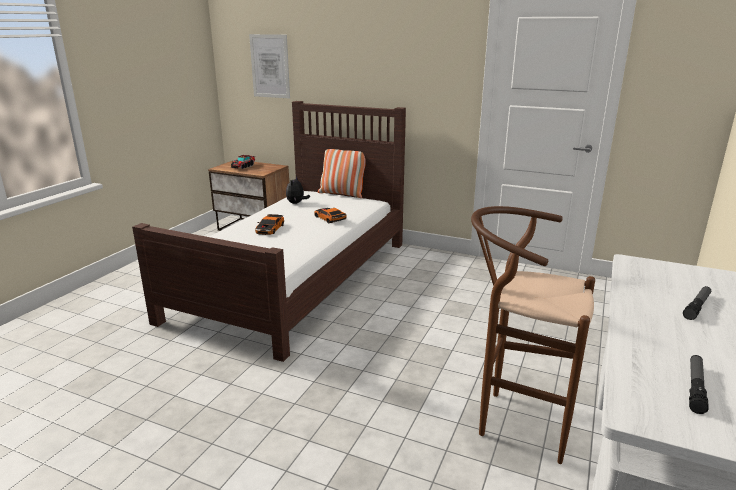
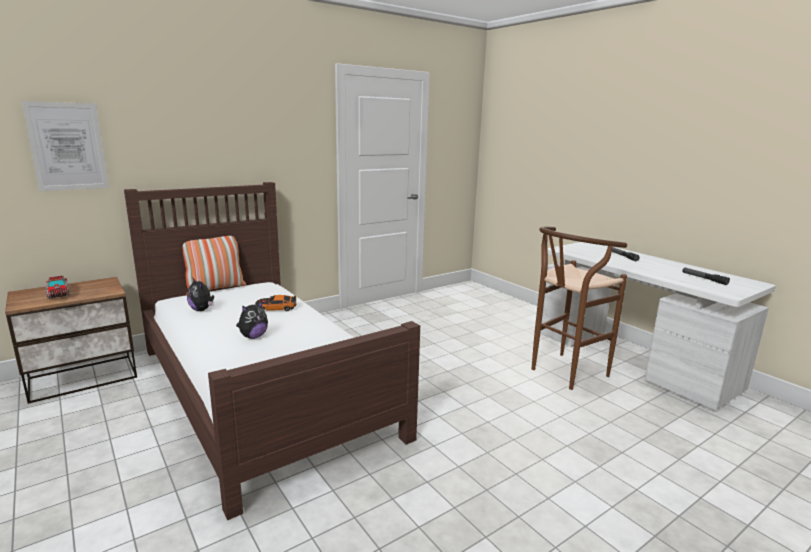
camera: 60 degrees left, 5 degrees down
(270, 229) = (253, 337): toy car -> plush toy

